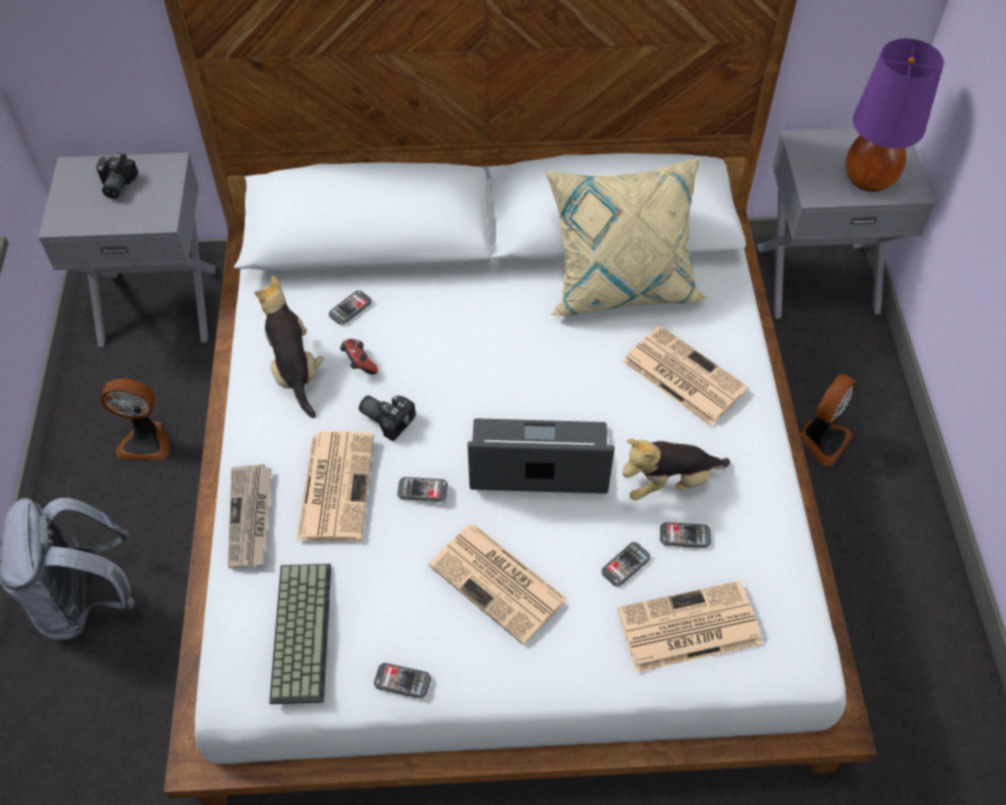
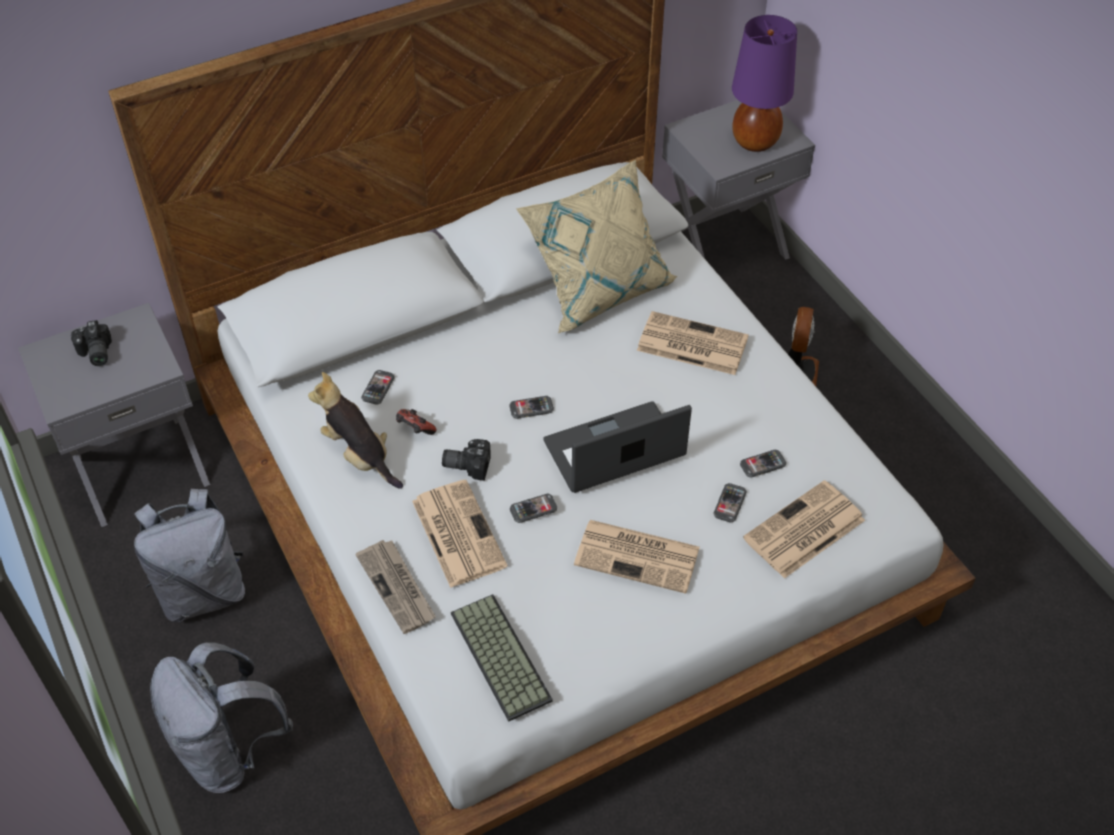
camera: 25 degrees left, 5 degrees down
(146, 440) = (203, 591): fan -> grey backpack
(402, 681) = (605, 660): phone -> phone (531, 408)
(668, 482) = (727, 429): plush toy -> none

